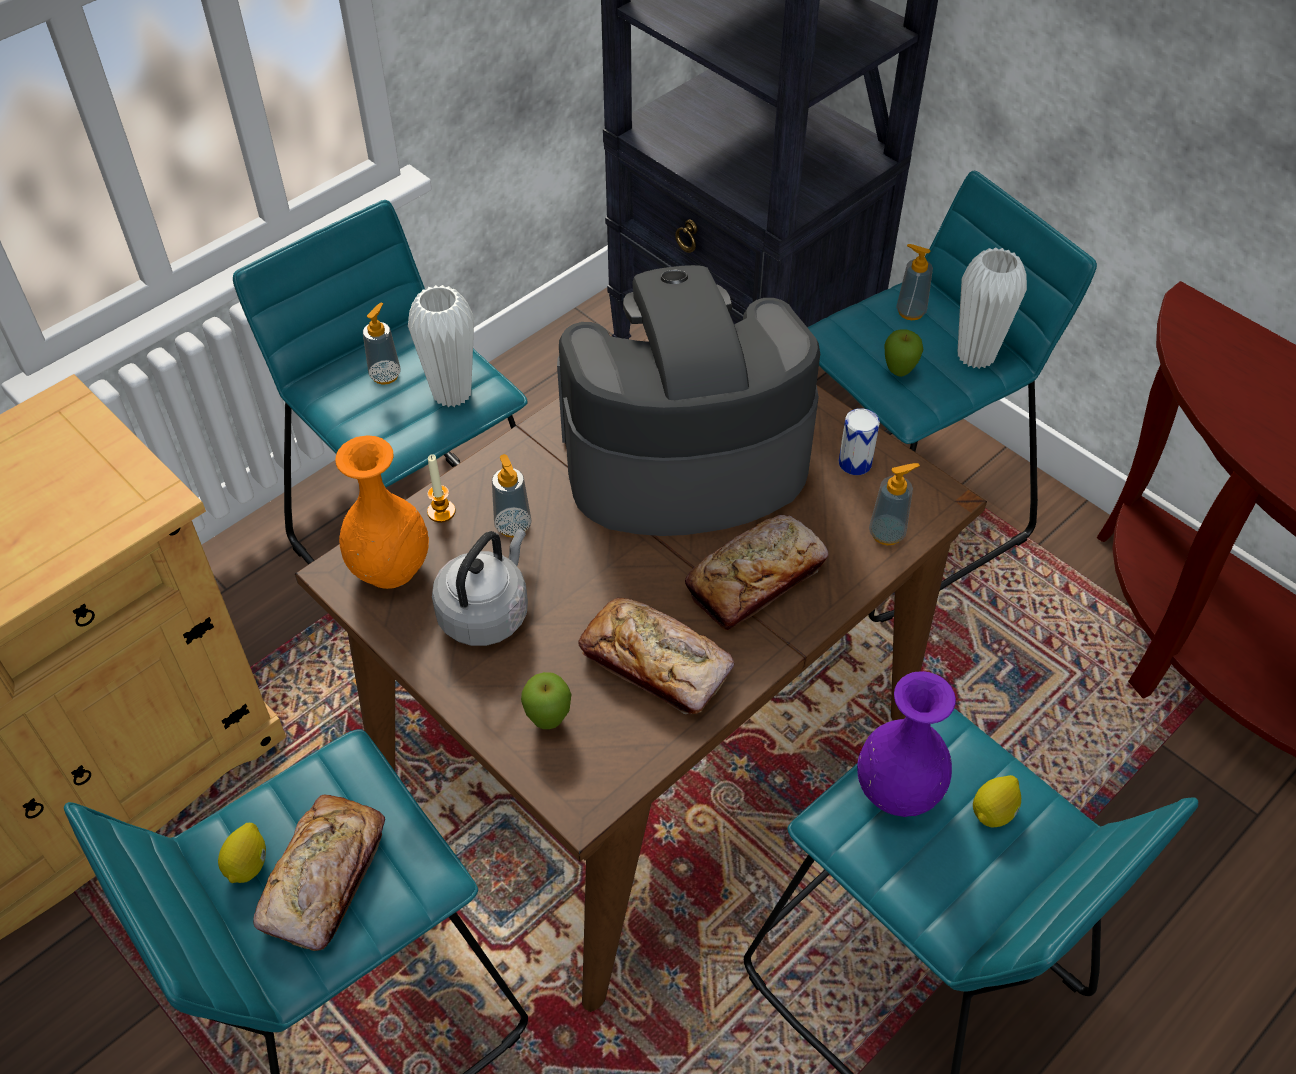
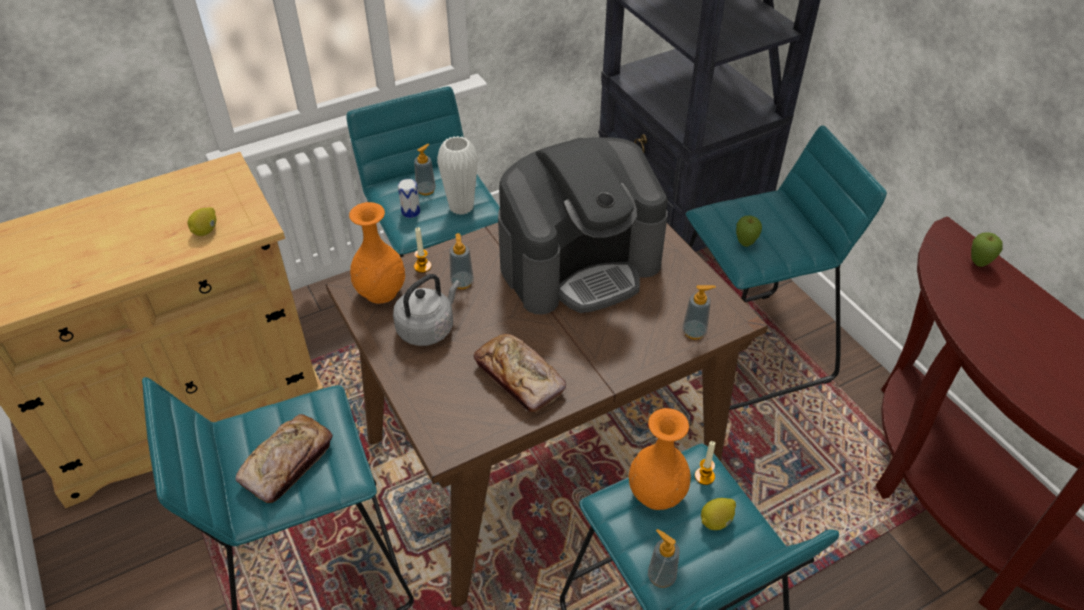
camera: 15 degrees right, 5 degrees down
(248, 864) = (247, 445): lemon -> lemon (206, 231)
(548, 721) = (442, 397): apple -> apple (978, 263)
(683, 458) = (580, 264): coffee machine -> coffee machine turned 150 degrees clockwise
(755, 579) = (600, 342): bread -> none
(855, 463) = (688, 286): can -> can (411, 212)
(898, 790) = (657, 493): purple vase -> orange vase
(910, 312) = (765, 209): soap dispenser -> soap dispenser (661, 577)
(956, 748) = (704, 476): none -> candle
(976, 355) = (800, 243): white vase -> none

